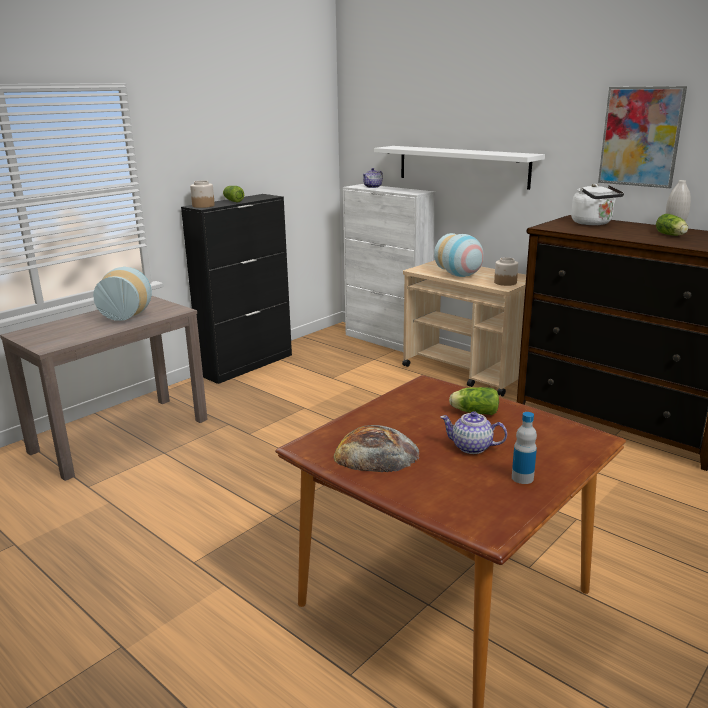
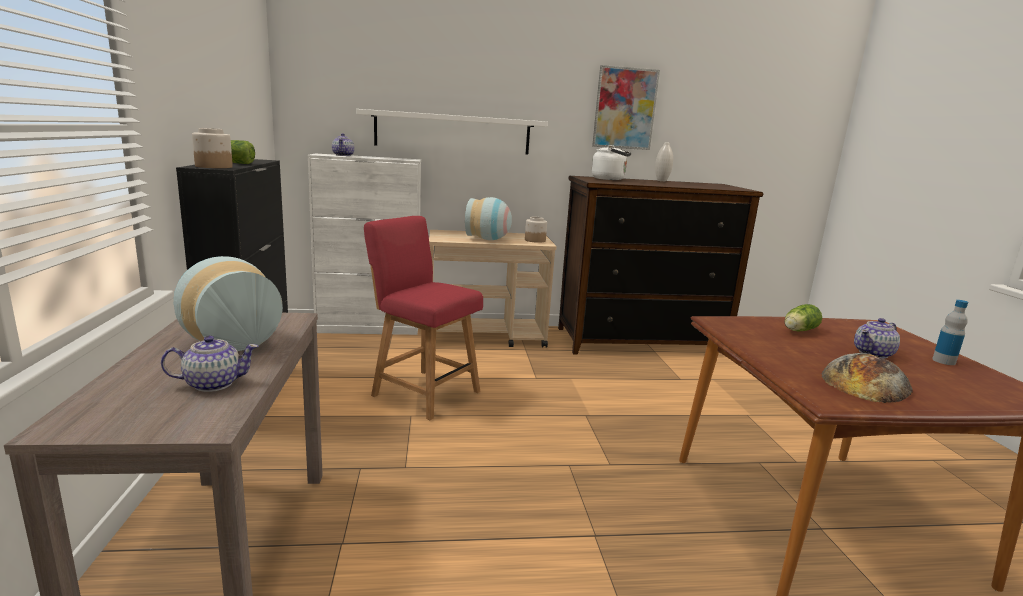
camera: 50 degrees left, 5 degrees down
(82, 332) = (213, 384): none -> teapot
(338, 396) = (422, 392): none -> red chair
(671, 235) = (678, 183): lettuce -> none

